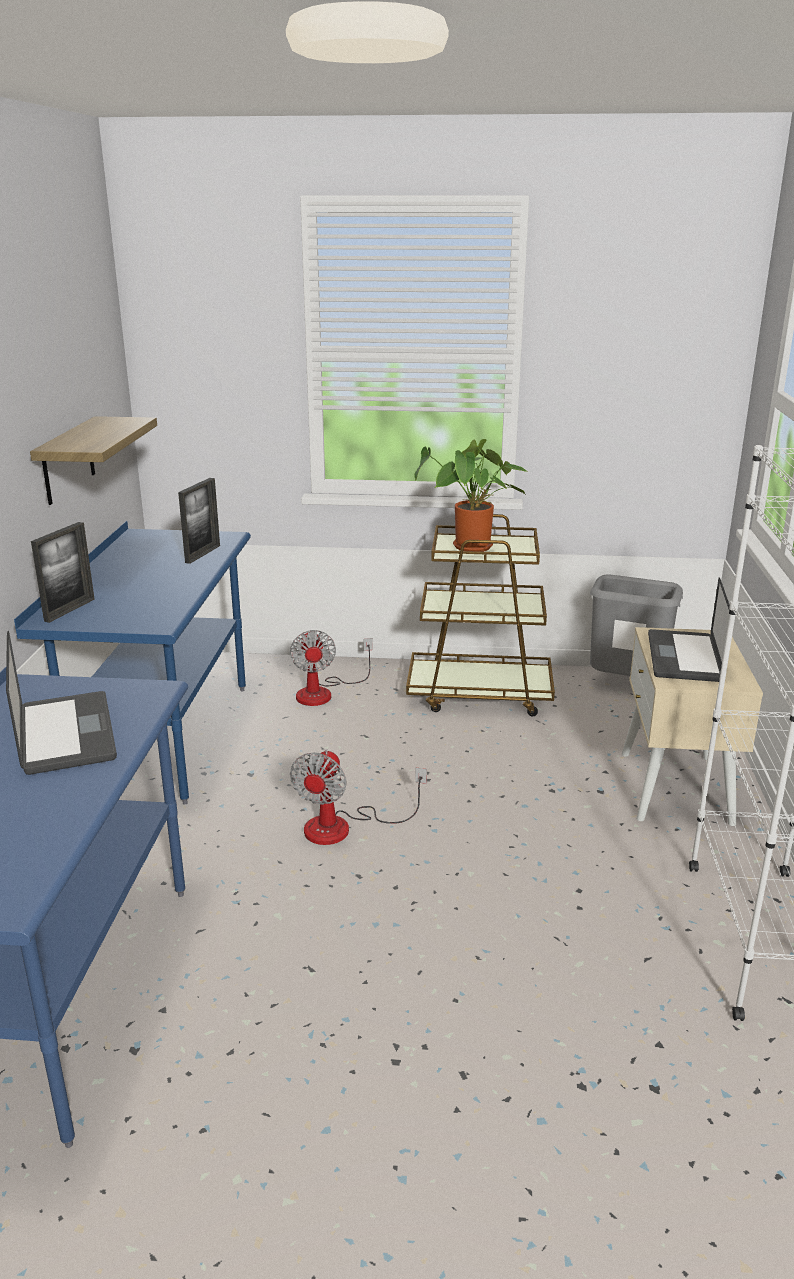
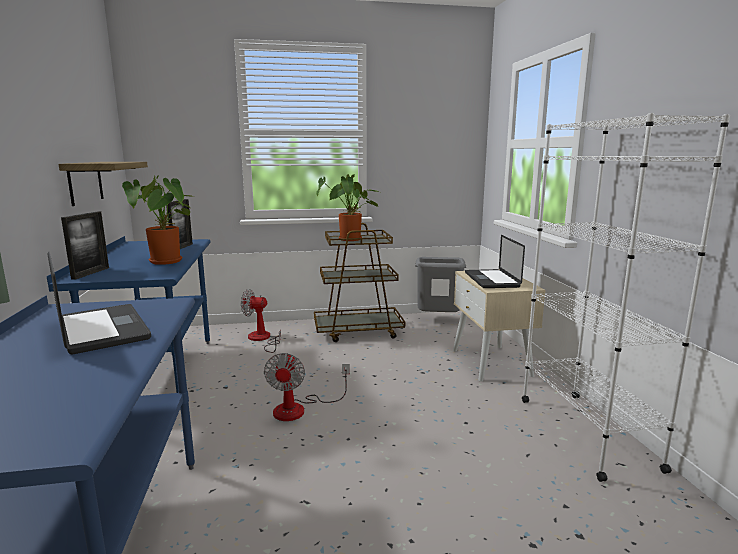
camera: 15 degrees left, 10 degrees down
(173, 592) = (167, 262): none -> potted plant
(324, 692) = (262, 339): fan -> fan turned 120 degrees clockwise

